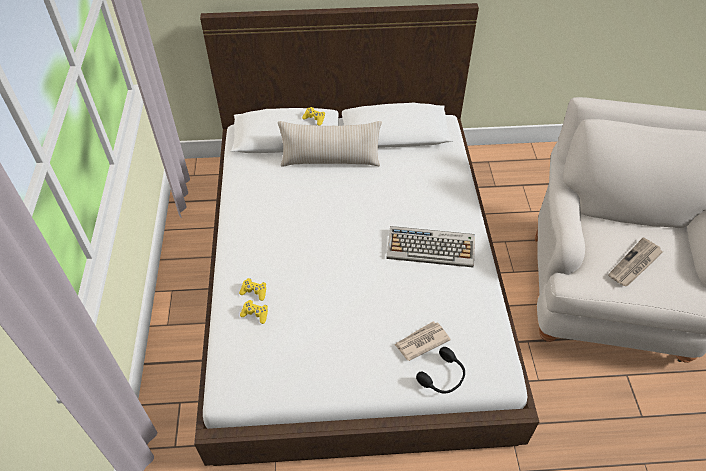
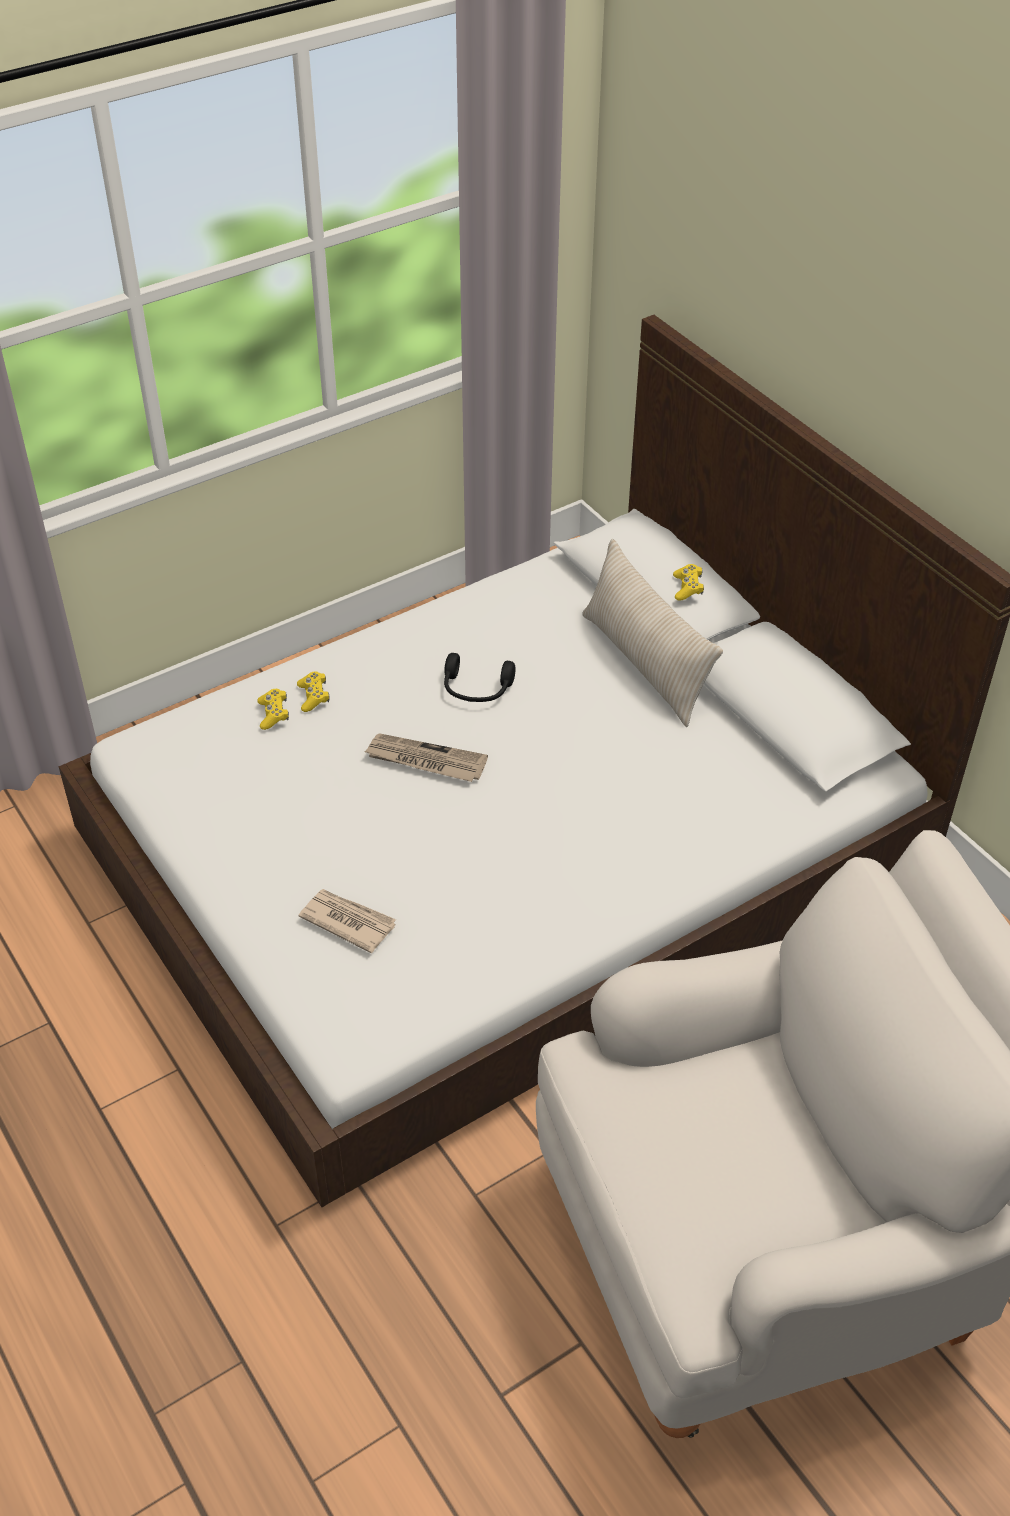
camera: 60 degrees right, 5 degrees down
(431, 247) = (553, 863): keyboard -> none
(443, 377) = (298, 972): black headphones -> black headphones (476, 690)
(635, 264) = (693, 1143): newspaper -> newspaper (425, 760)

